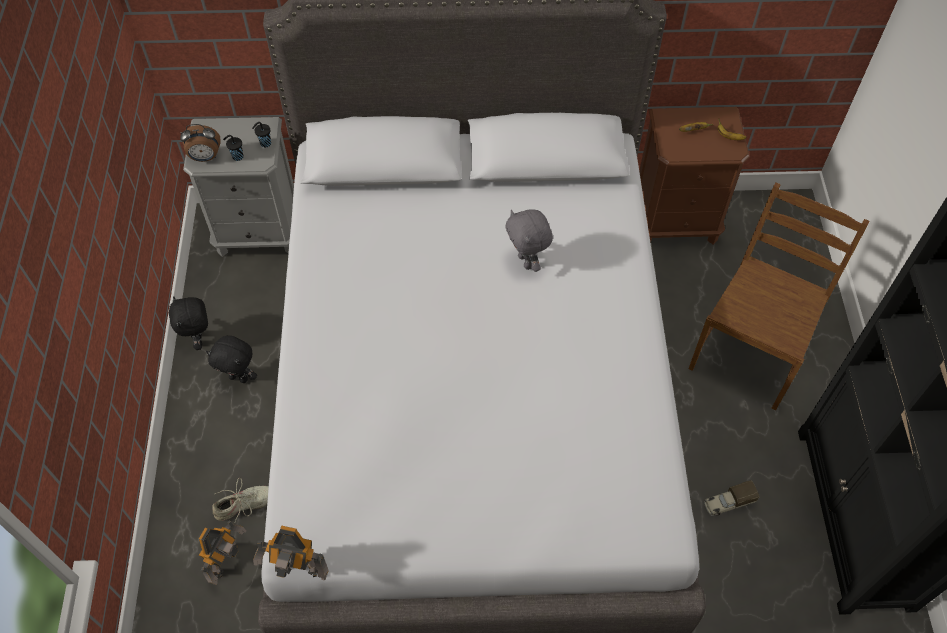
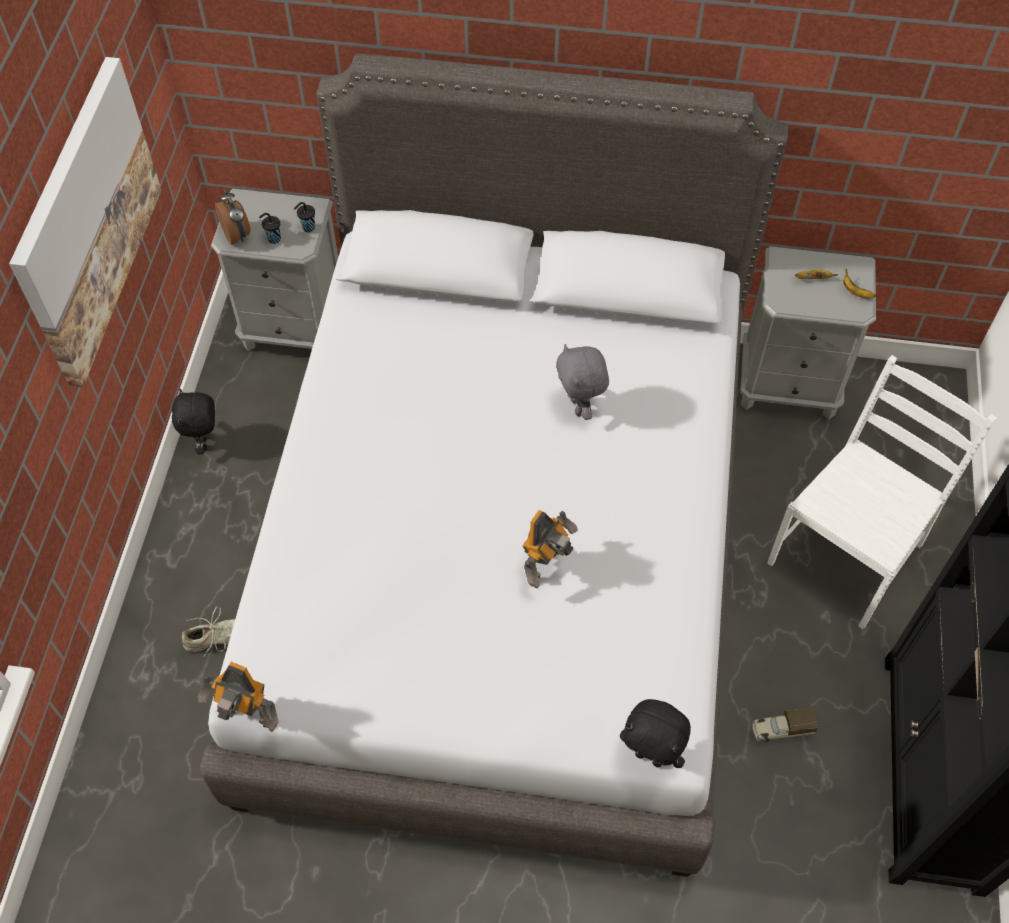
camera: 10 degrees right, 0 degrees up
(83, 159) = (87, 221): none -> picture
(205, 157) = (237, 235): alarm clock -> alarm clock turned 120 degrees counterclockwise
(227, 561) = (189, 698): toy robot -> toy robot (546, 566)
(239, 377) = (241, 493): black plush toy -> black plush toy (650, 756)
(675, 221) = (788, 385): brown nightstand -> grey nightstand
(750, 351) = (847, 553): brown chair -> white chair

